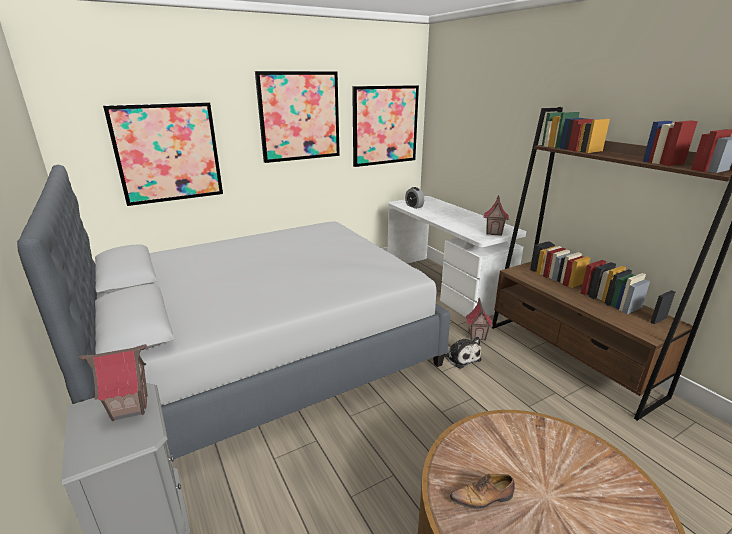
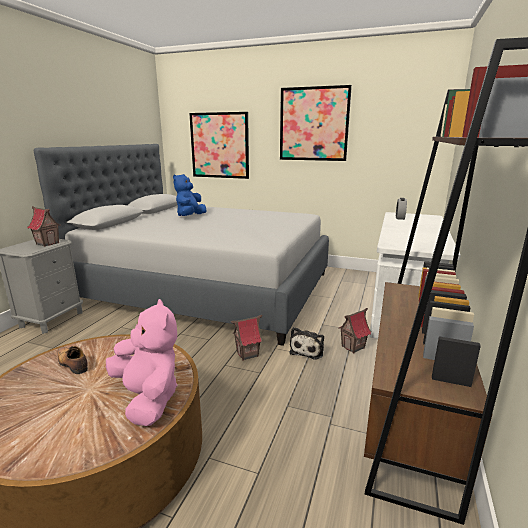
camera: 50 degrees right, 5 degrees down
(221, 269) = (190, 216): none -> blue plush toy
(385, 125) = (402, 136): picture -> none
(494, 232) = (416, 246): toy house -> toy house (247, 354)
(583, 459) = (148, 398): none -> pink plush toy

